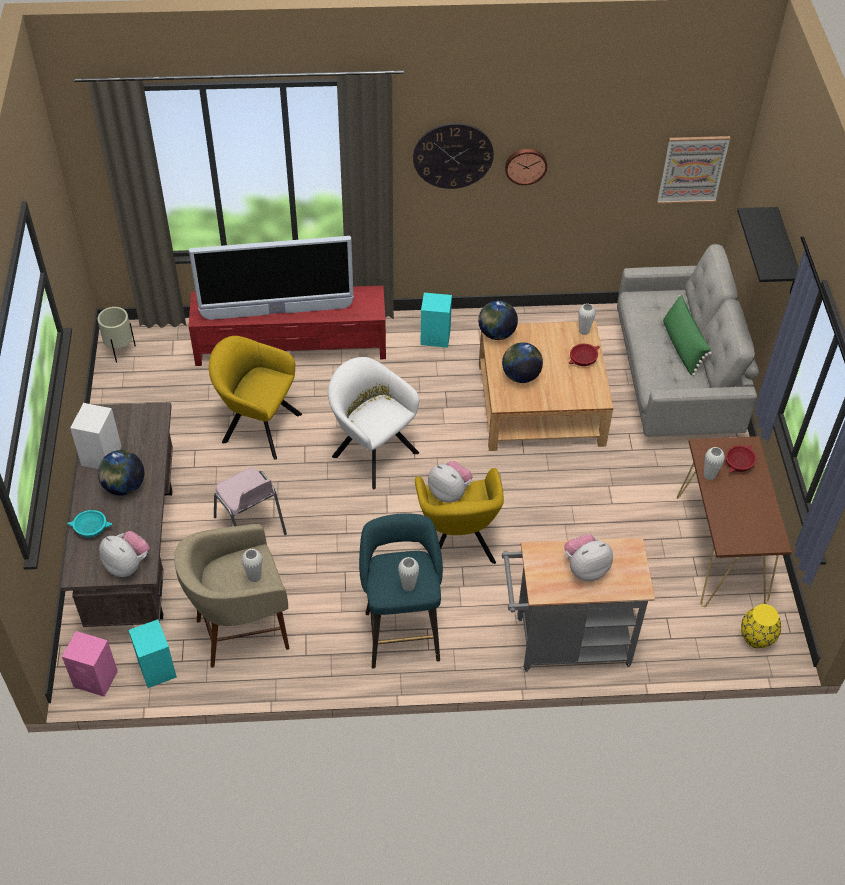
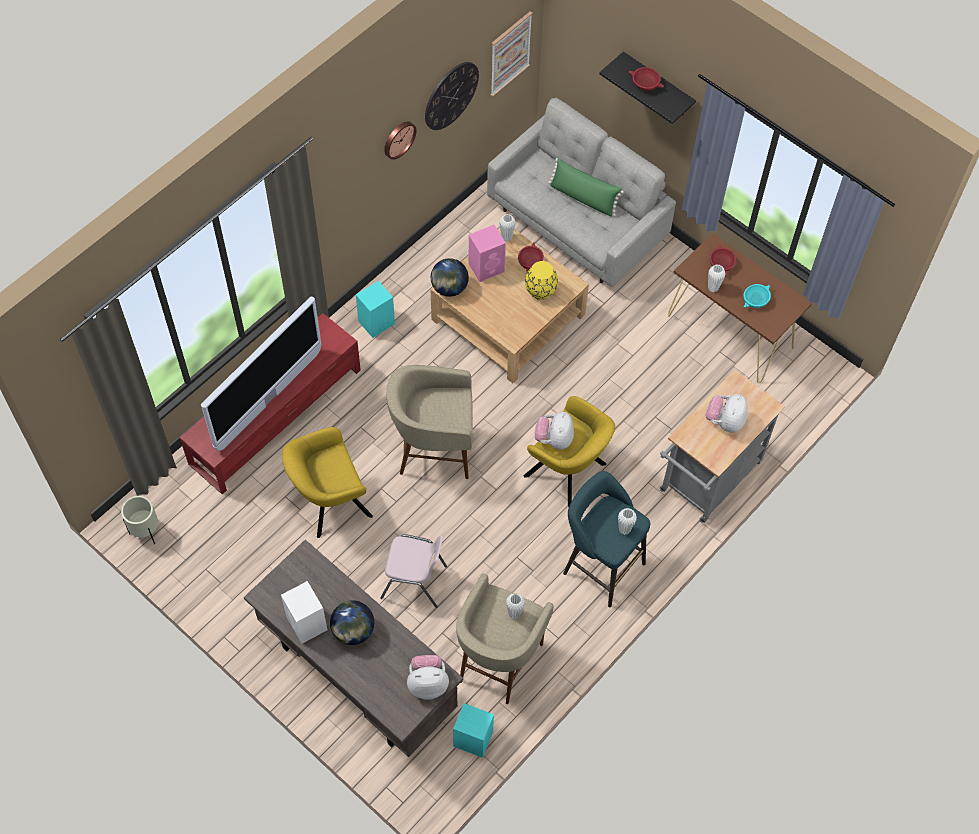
camera: 45 degrees left, 10 degrees up
(91, 529) = (369, 682): turquoise bowl -> turquoise bowl (755, 300)
(96, 679) = (441, 785): pink speaker -> pink speaker (487, 267)
(372, 451) = (433, 452): white armchair -> beige stool
(449, 492) = (554, 439): plush toy -> plush toy turned 75 degrees counterclockwise
(453, 155) = (347, 172): wall clock -> wall clock (451, 95)
(520, 376) = (502, 309): globe -> none
(756, 638) = (810, 377): yellow vase -> yellow vase (541, 291)
(769, 239) = (645, 84): none -> red bowl

